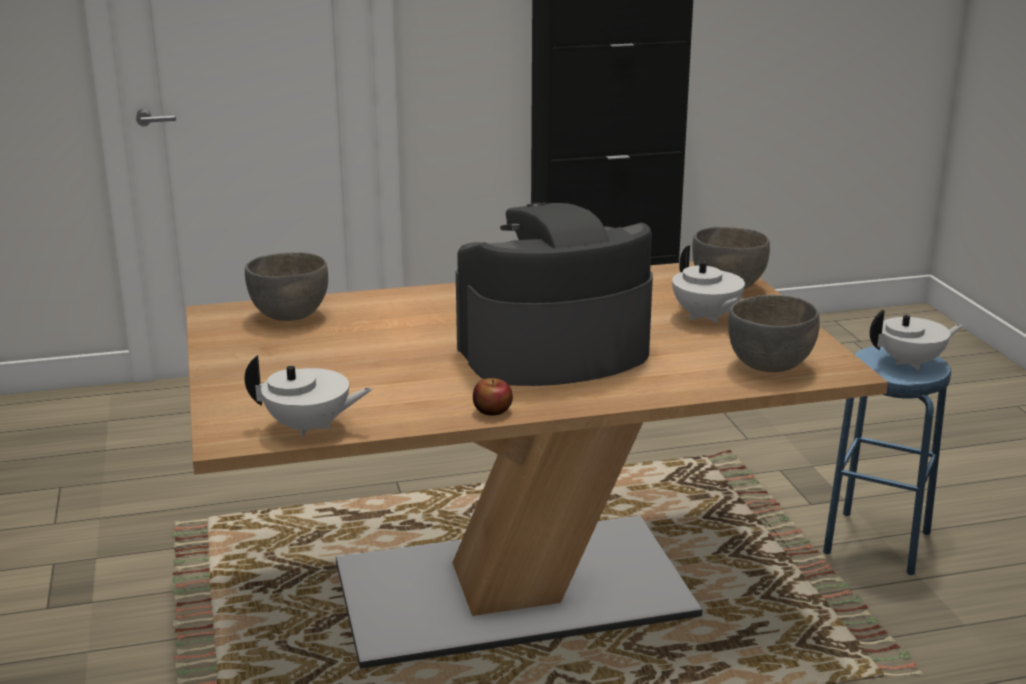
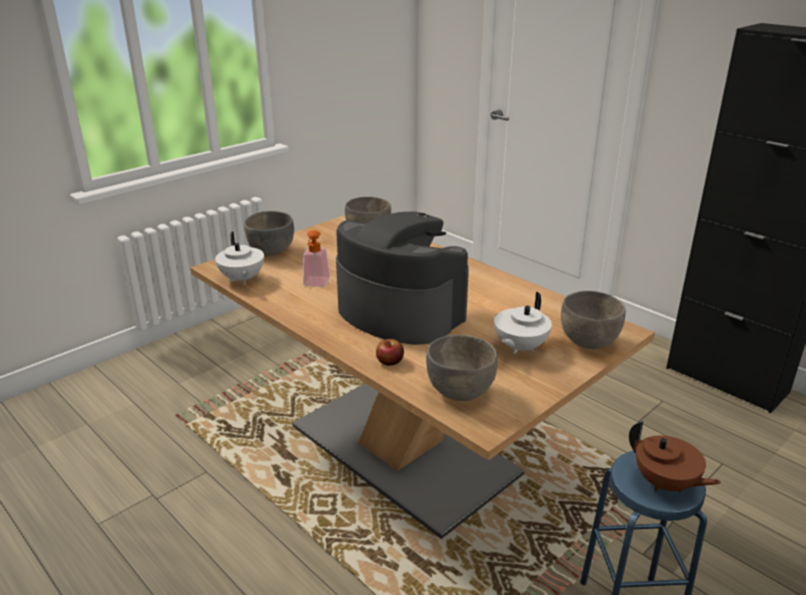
camera: 60 degrees right, 5 degrees up
(238, 388) = (271, 251): none -> grey bowl
(403, 382) = (315, 284): none -> soap dispenser
(492, 410) = (300, 317): apple -> apple (390, 361)
(911, 363) = (665, 484): white teapot -> brown teapot

